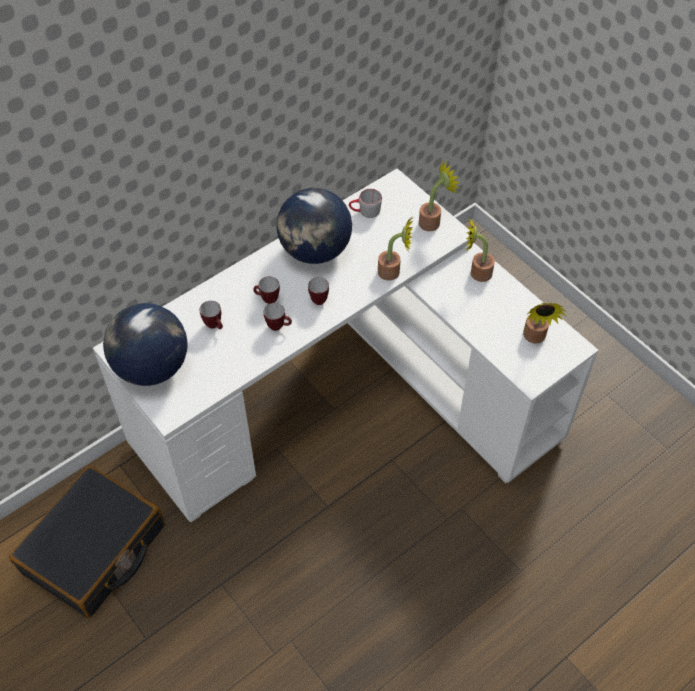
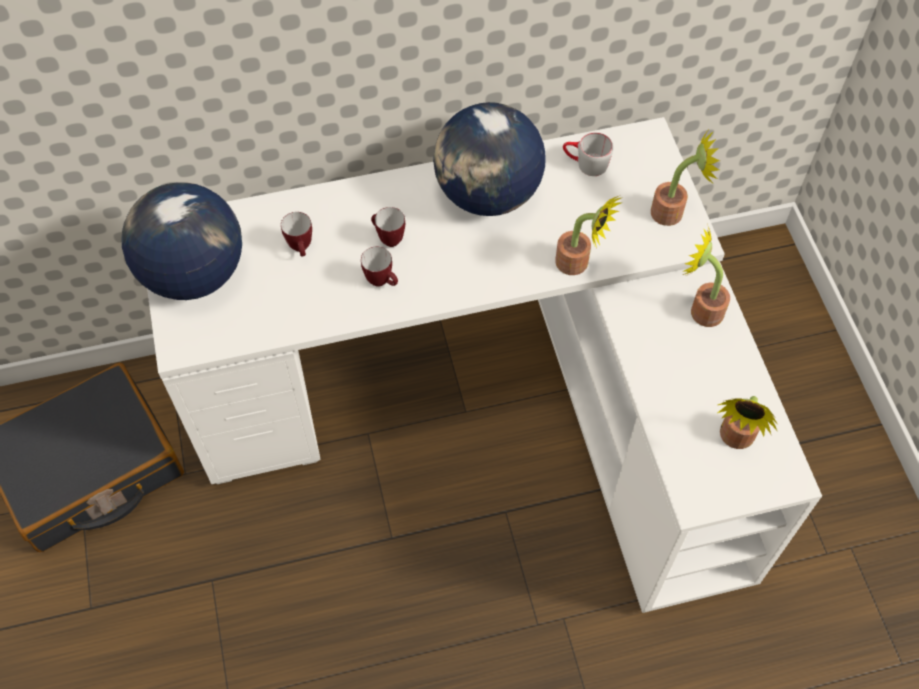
camera: 25 degrees right, 5 degrees up
(319, 298) = (457, 263): mug -> none

